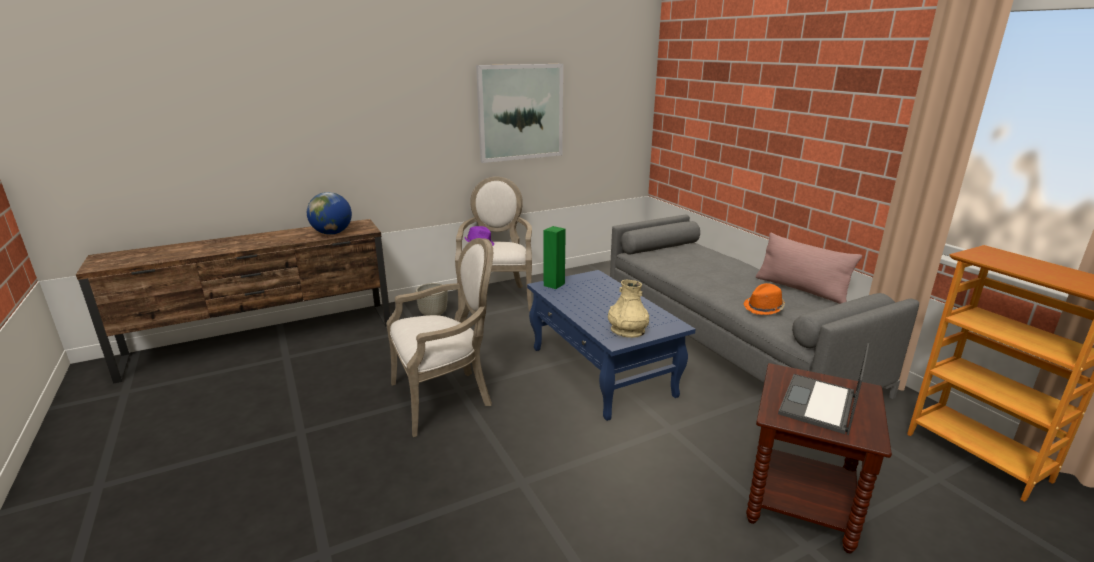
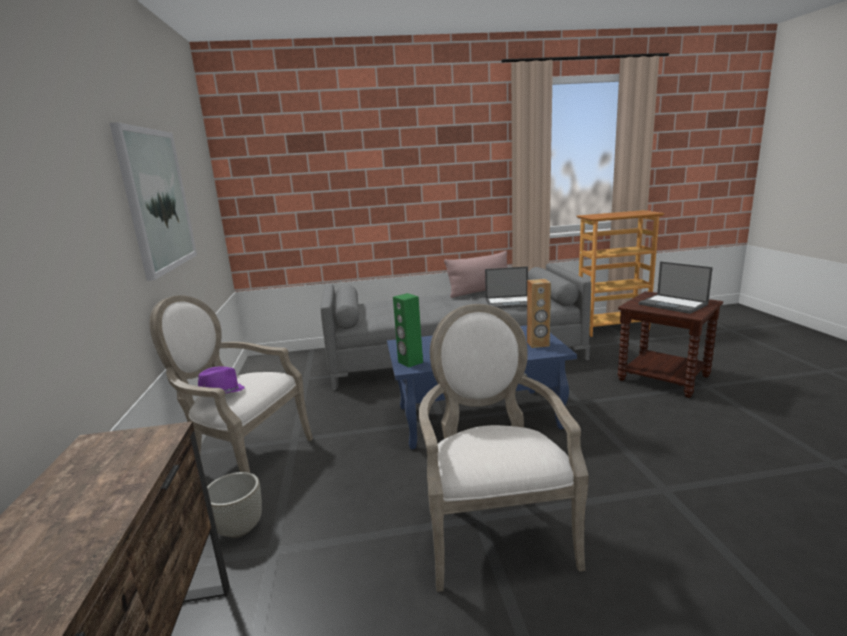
camera: 70 degrees left, 5 degrees down
(332, 233) = (118, 478): globe -> none
(627, 331) = (538, 344): beige vase -> brown speaker
(764, 308) = (510, 302): orange hat -> laptop

